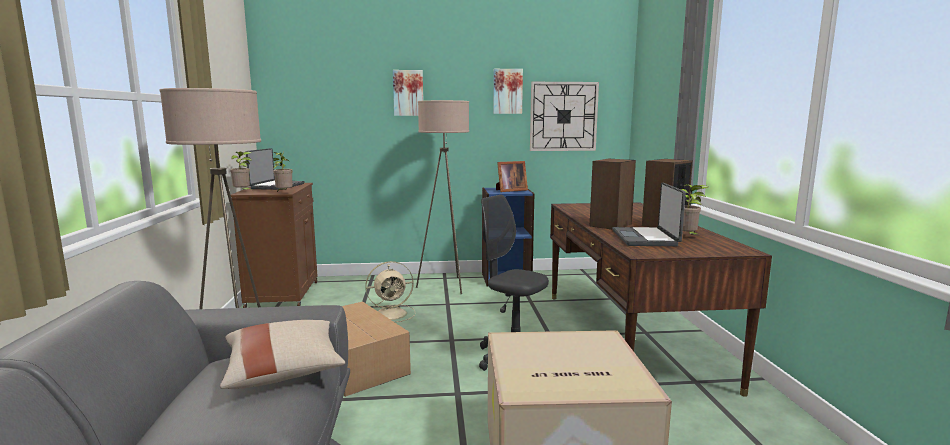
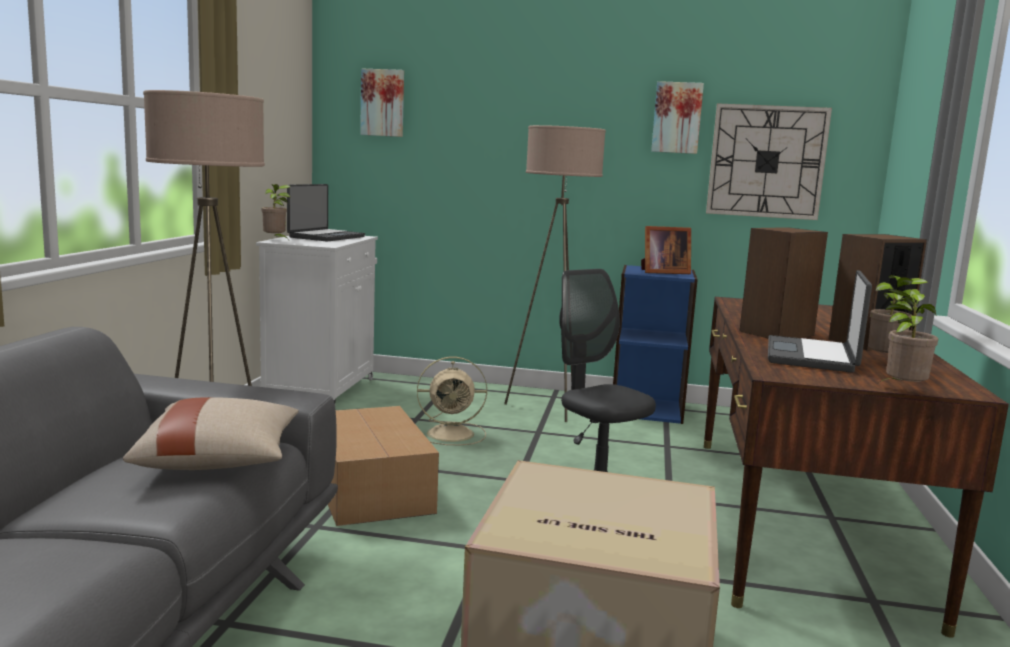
camera: 15 degrees right, 0 degrees up
(283, 295) = (321, 389): brown cabinet -> white cabinet
(284, 193) = (325, 246): potted plant -> potted plant (901, 391)
(408, 93) = (524, 114): picture -> picture (383, 103)

